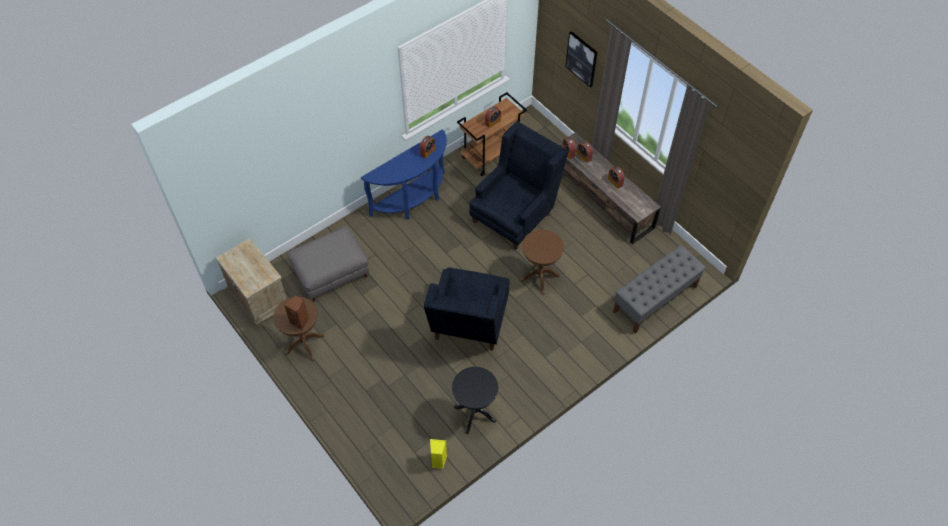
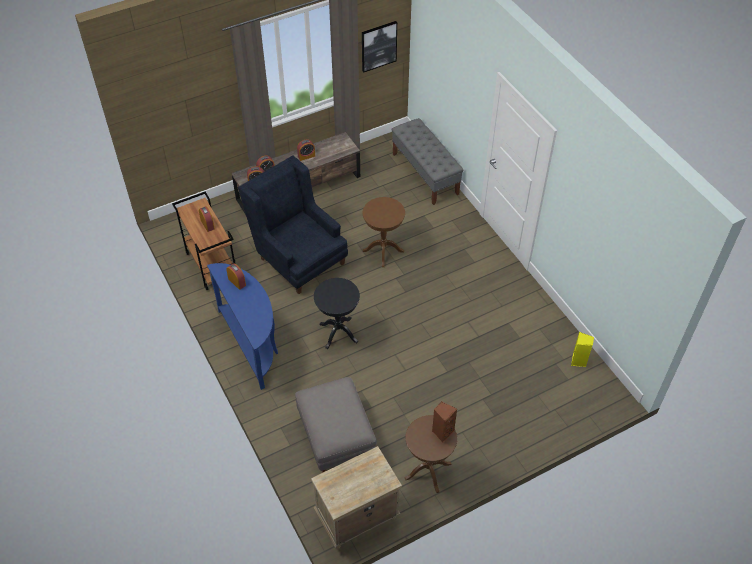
camera: 80 degrees left, 5 degrees down
(469, 325) = (429, 315): blue armchair -> none
(475, 414) = (530, 325): black side table -> black side table (338, 333)
(582, 58) = (197, 104): picture -> picture (378, 46)

